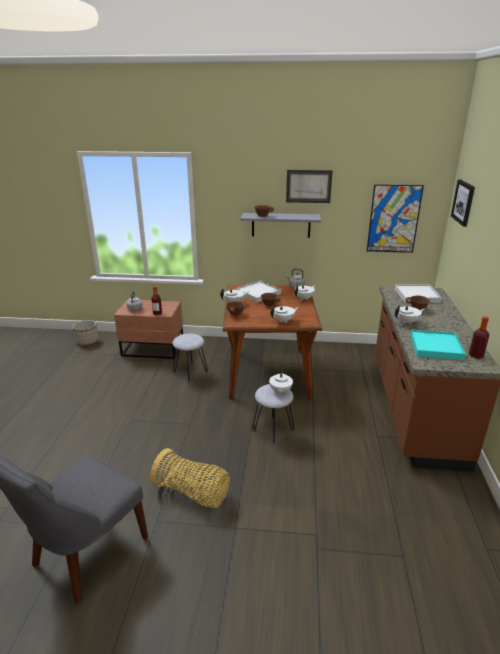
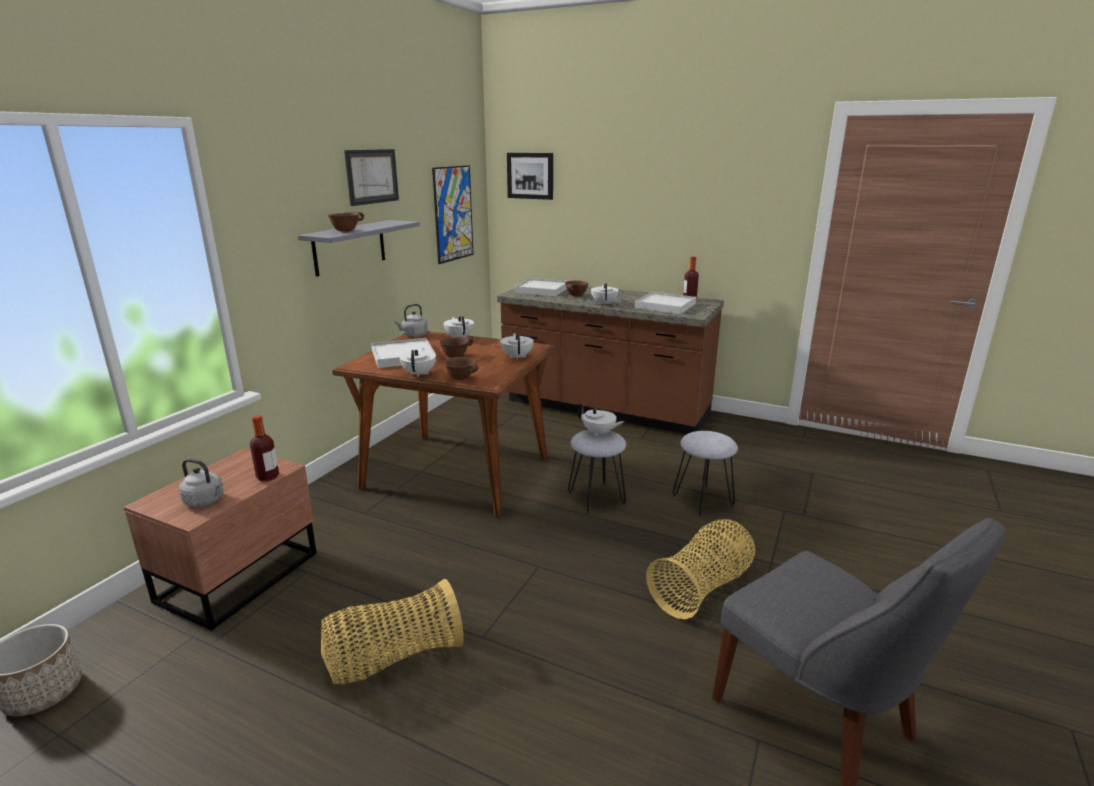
camera: 70 degrees left, 5 degrees down
(113, 400) = (393, 659): none -> basket
(190, 372) = (383, 543): grey stool -> grey stool (702, 500)
(435, 347) = (665, 306): turquoise tray -> white tray

